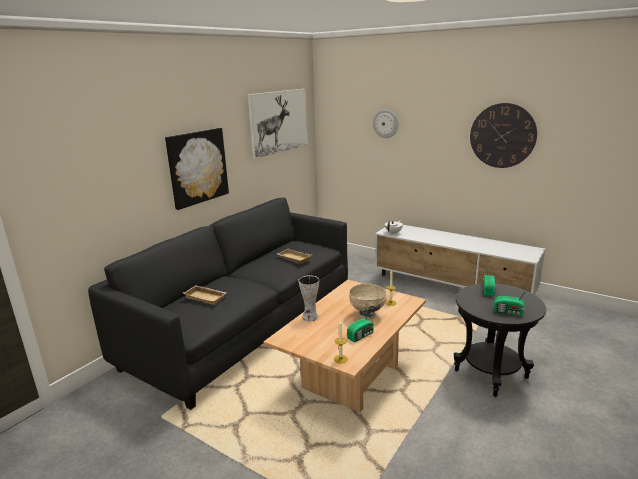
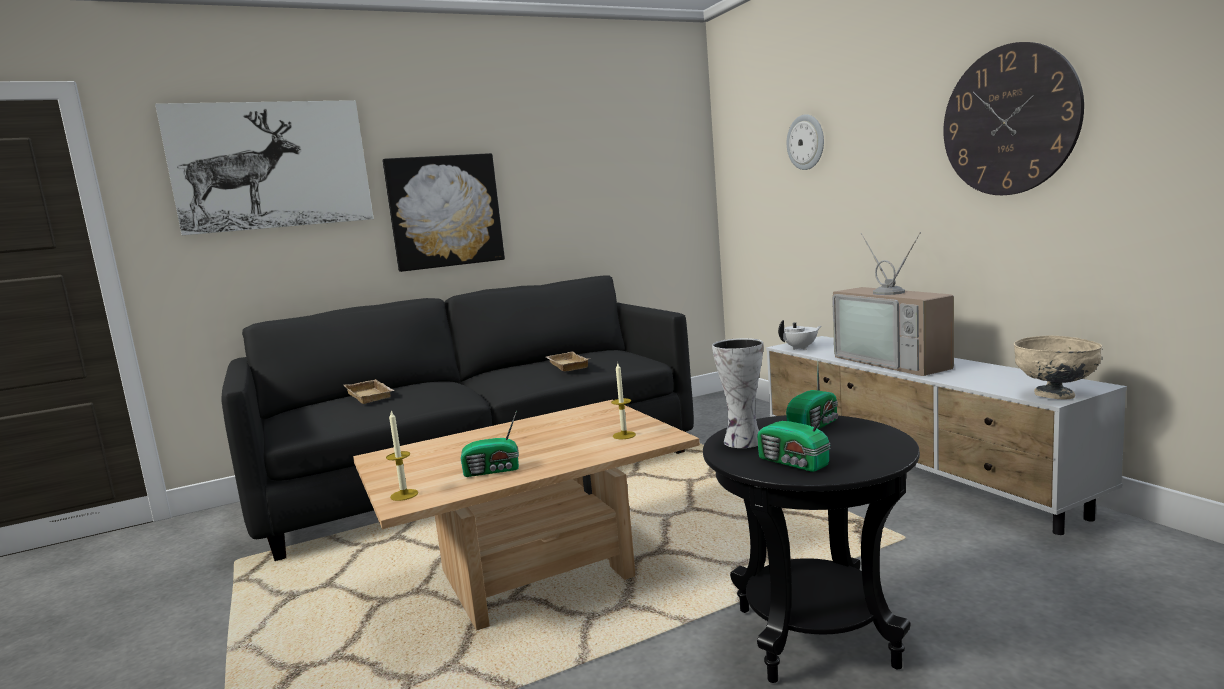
camera: 30 degrees right, 10 degrees down
(279, 121) = (623, 155): picture -> picture (271, 165)
(309, 317) = (465, 437): vase -> vase (741, 442)
(367, 315) = (553, 446): beige bowl -> beige bowl (1054, 395)
(449, 240) = (897, 361): none -> television

